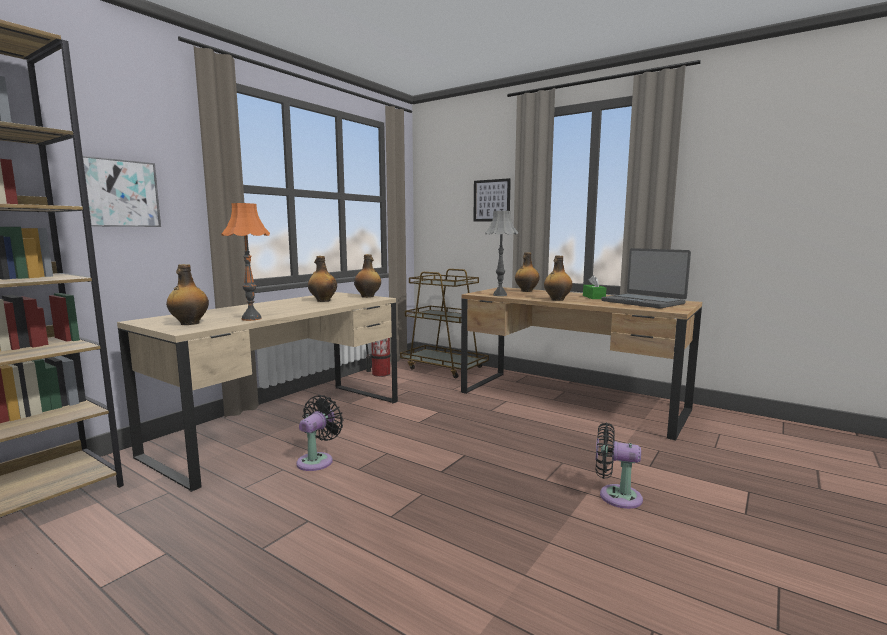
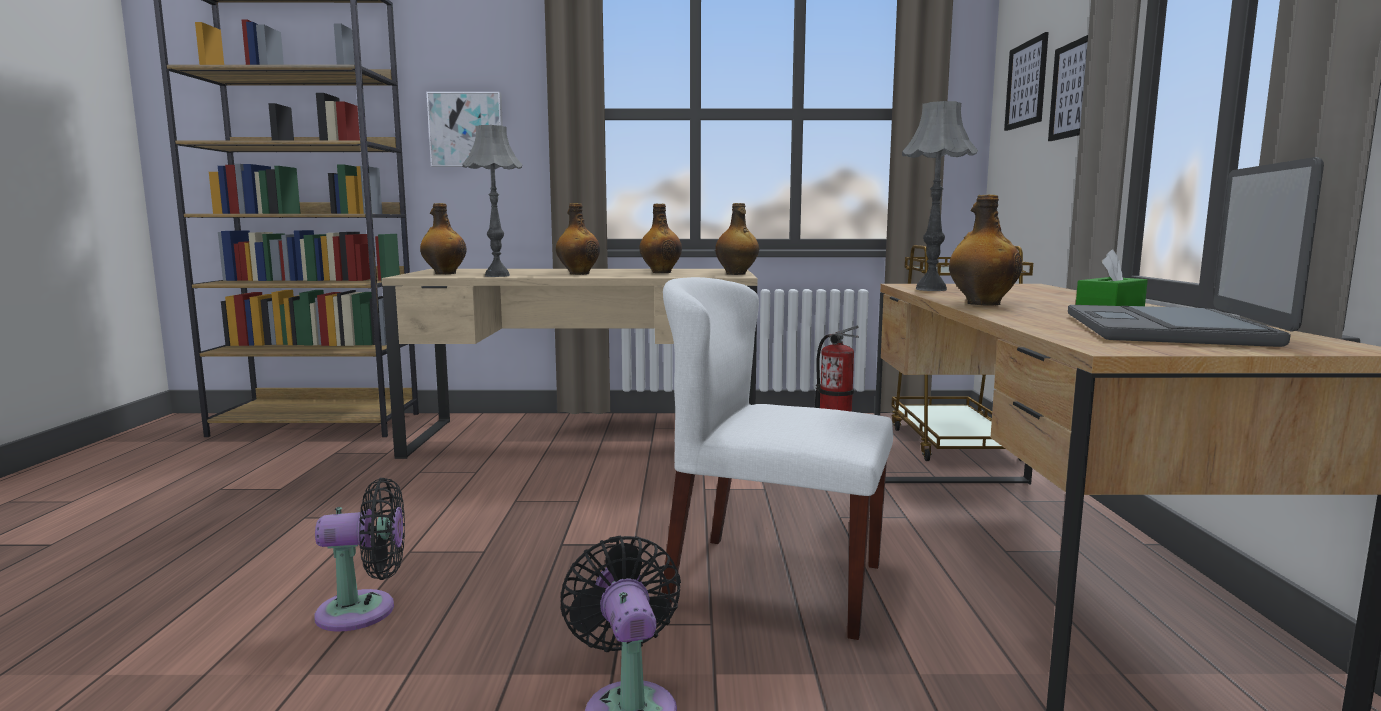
camera: 55 degrees right, 0 degrees up
(251, 318) = (497, 276): orange table lamp -> grey table lamp
(317, 460) = (514, 478): black fan -> black fan (364, 611)
(448, 192) = (1026, 84): none -> picture
(526, 291) = (1035, 291): bottle -> bottle (578, 274)
(539, 441) = (773, 584): none -> white chair

